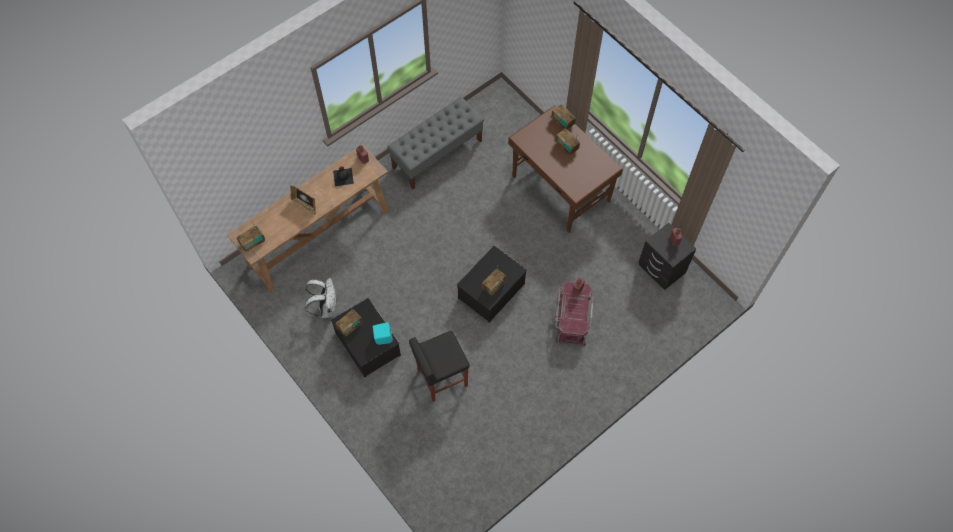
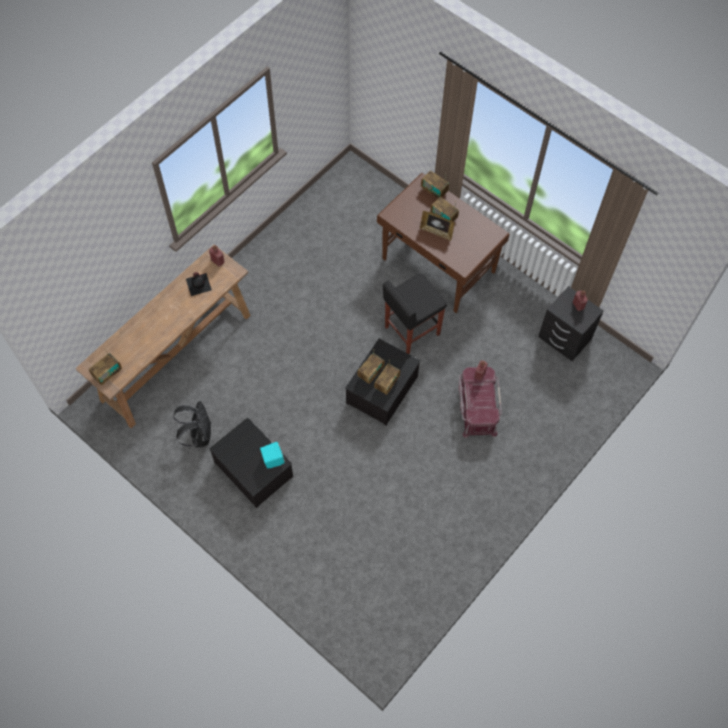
camera: 10 degrees left, 0 degrees up
(305, 205) = (160, 322): picture frame -> picture frame (436, 232)
(326, 307) = (198, 435): white backpack -> black backpack
(350, 326) = (233, 452): radio -> radio (370, 373)
(437, 154) = (294, 245): grey bench -> none
(441, 378) = (344, 496): black stool -> black stool (411, 331)

